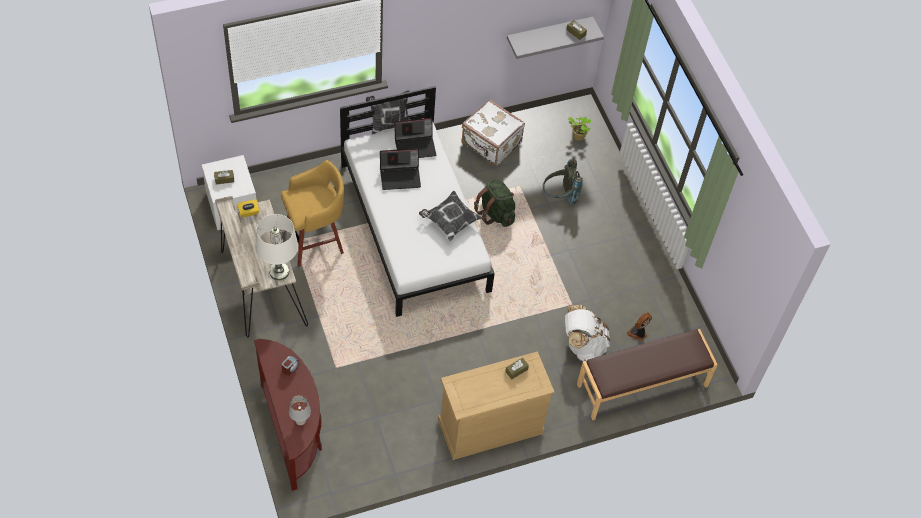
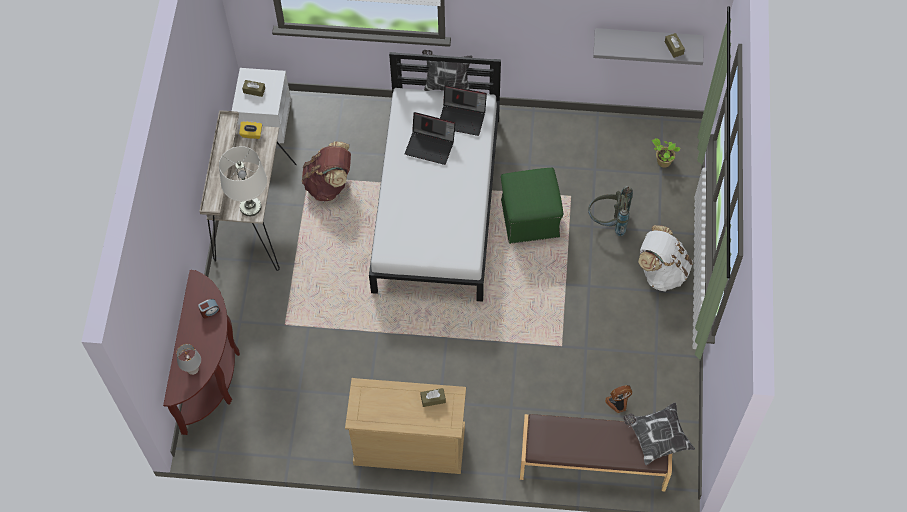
camera: 30 degrees right, 5 degrees up
(316, 241) = (329, 184): yellow stool -> brown backpack
(449, 221) = (458, 212): pillow -> pillow (657, 437)
(491, 144) = (563, 140): white suitcase -> none
(495, 213) = (530, 217): green backpack -> green ottoman
(582, 345) = (550, 394): white backpack -> white backpack (661, 271)

